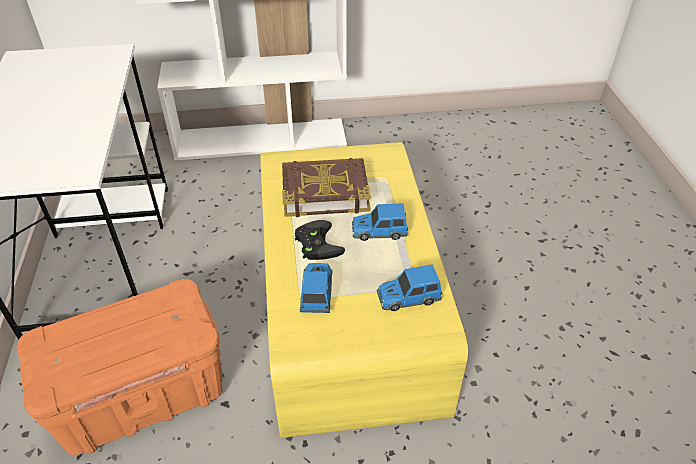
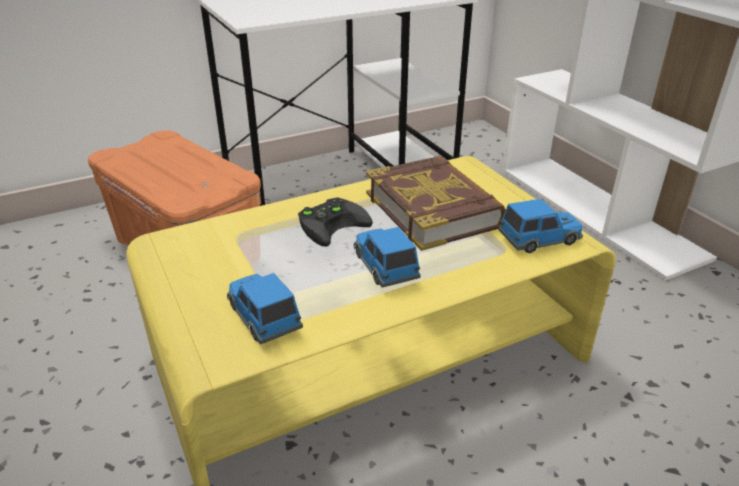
camera: 70 degrees right, 10 degrees down
(317, 293) = (245, 242): toy car -> toy car (540, 239)

